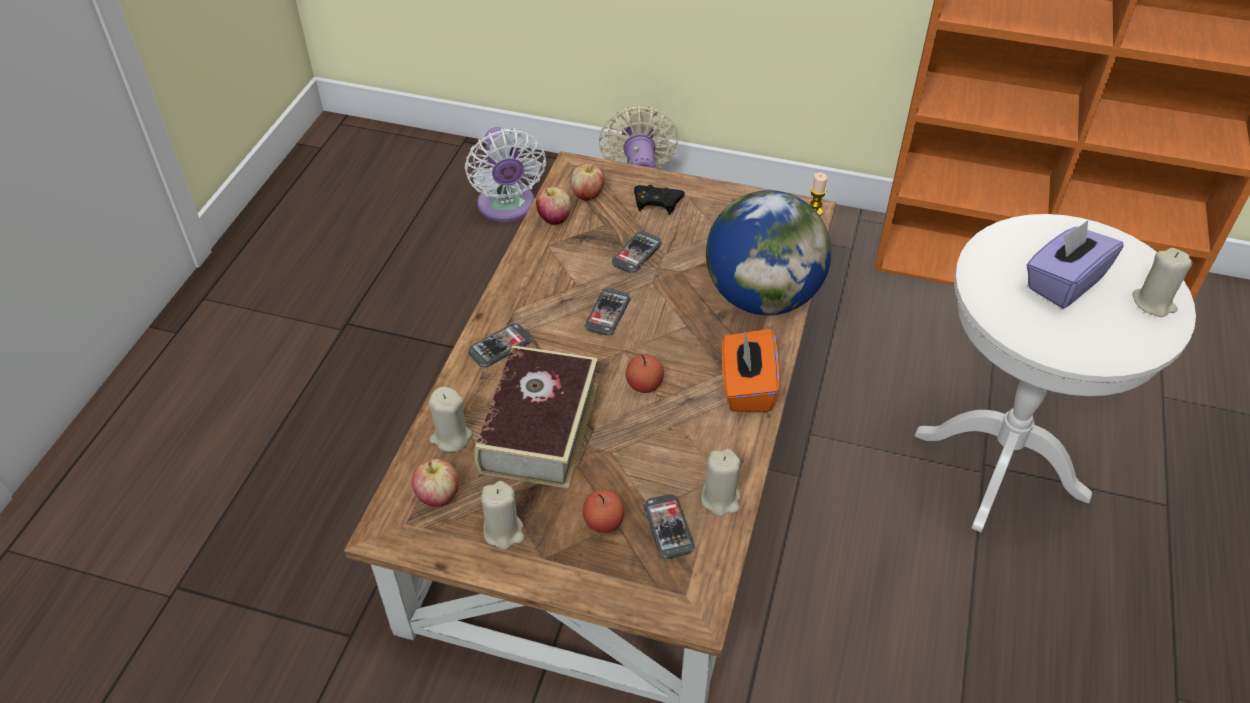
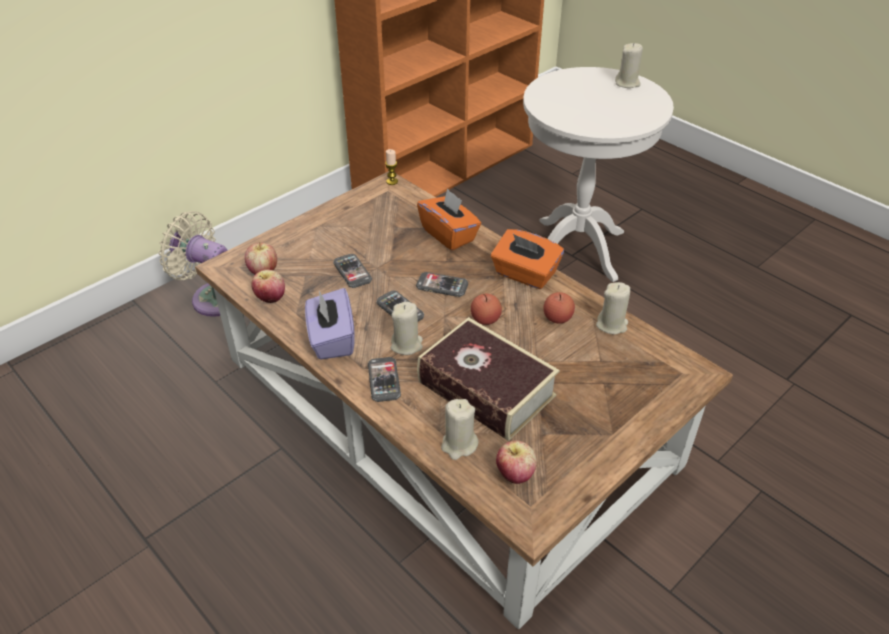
camera: 60 degrees left, 5 degrees down
(503, 531) = (575, 447): beige candle -> beige candle (407, 345)
(507, 207) = (126, 371): white fan -> none
(603, 521) = (598, 388): apple -> apple (557, 318)
(657, 202) = (309, 241): black game controller -> none
(668, 527) = (621, 358): phone -> phone (442, 286)
(762, 297) = (449, 235): globe -> orange tissue box
(1063, 283) = (591, 100): purple tissue box -> purple tissue box (331, 339)

